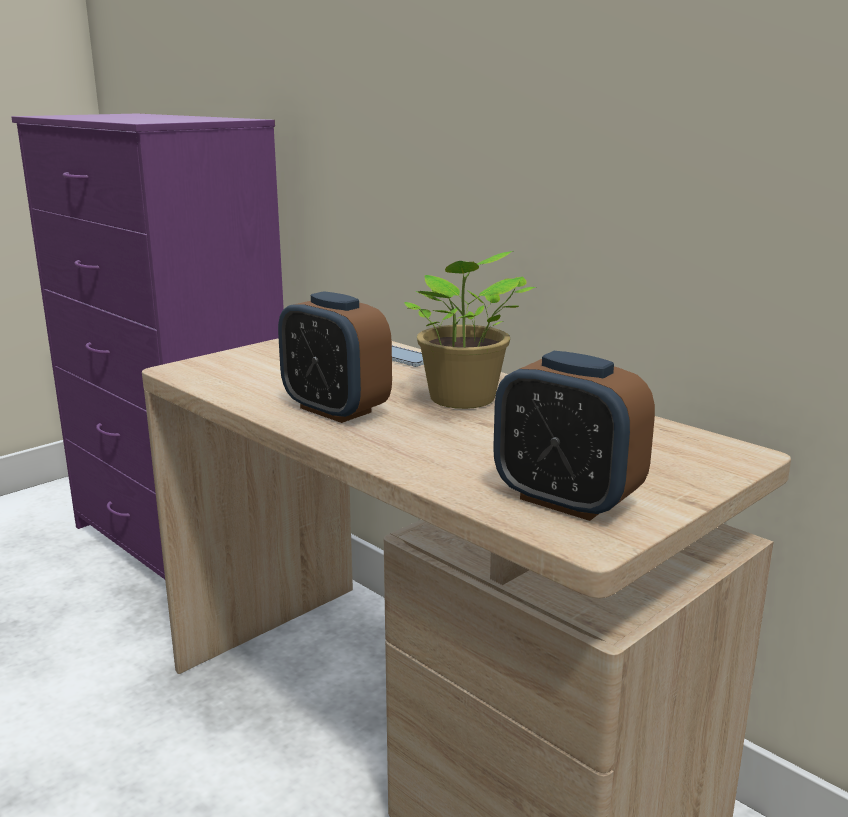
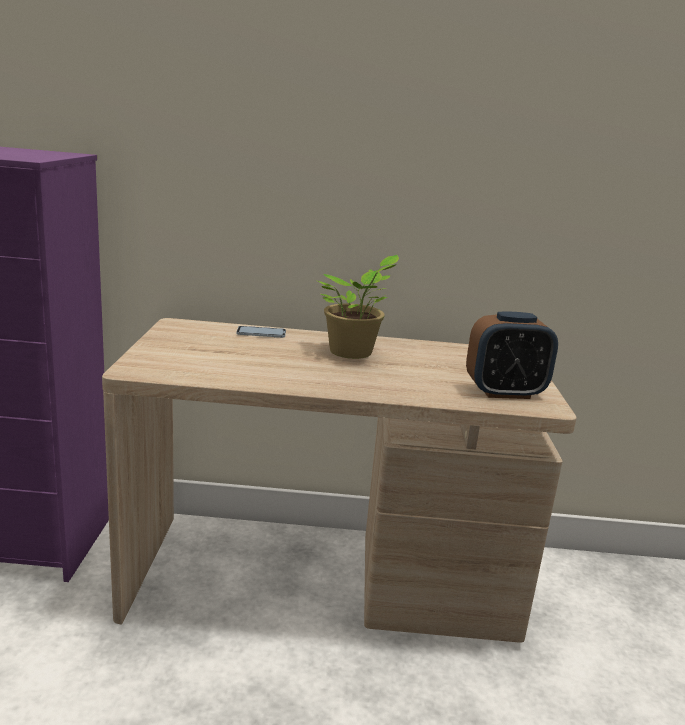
camera: 45 degrees left, 0 degrees up
(335, 410) = (303, 374): alarm clock -> none

